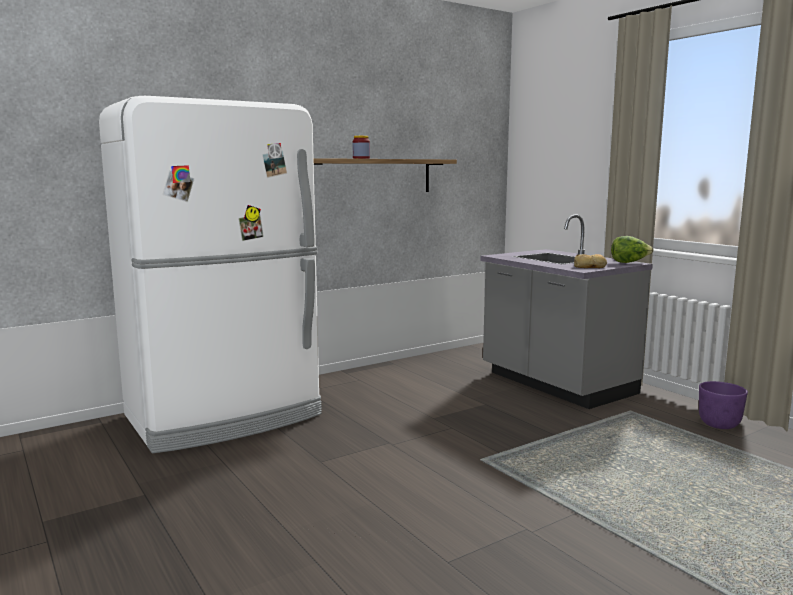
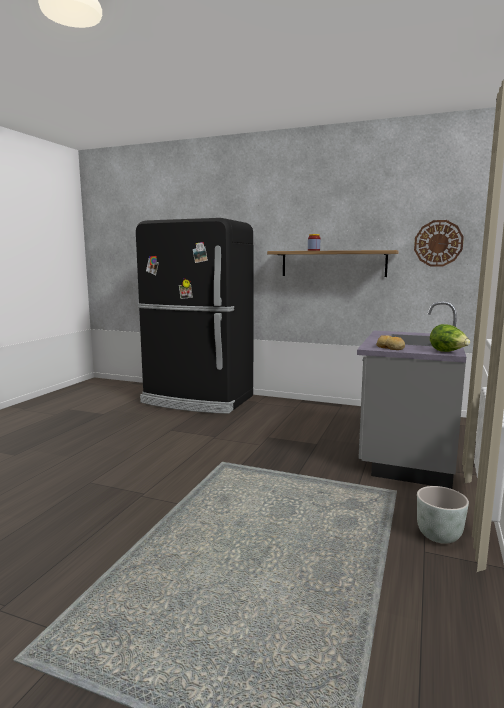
camera: 55 degrees right, 0 degrees up
(225, 416) = (198, 400): white fridge -> black fridge
(471, 152) = (438, 243): none -> wall clock
(719, 425) = (439, 536): purple planter -> grey planter

